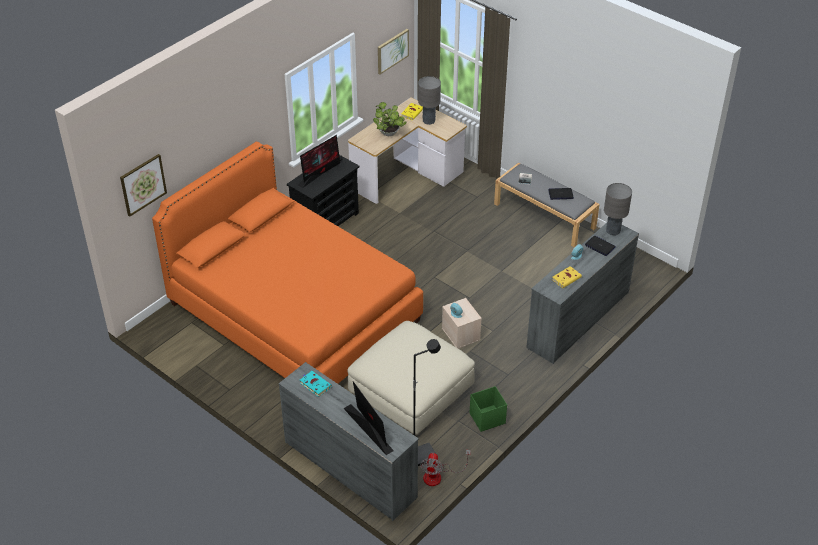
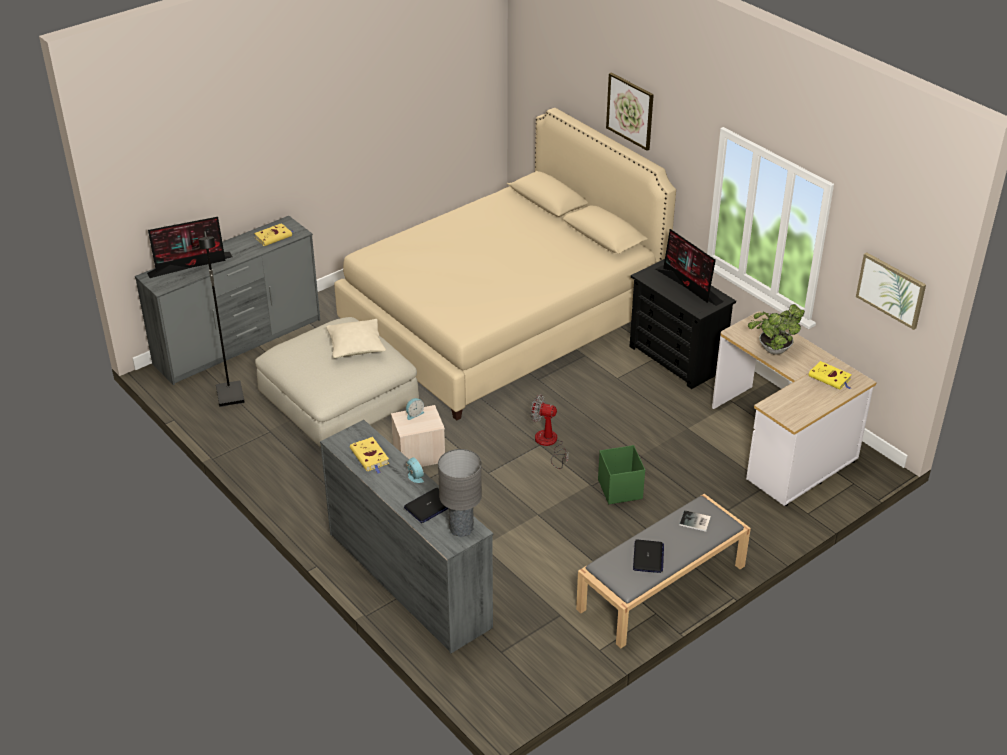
camera: 100 degrees right, 5 degrees down
(143, 184) = (546, 66): picture -> picture (630, 111)
(294, 312) = (502, 321): orange bed -> beige bed
(314, 384) = (274, 236): turquoise book -> yellow book
(398, 348) = (356, 346): none -> beige pillow
(428, 121) = (806, 392): grey table lamp -> none
(438, 476) = (195, 404): fan -> fan (549, 444)
(486, 418) = (262, 456): green storage box -> green storage box (620, 489)

